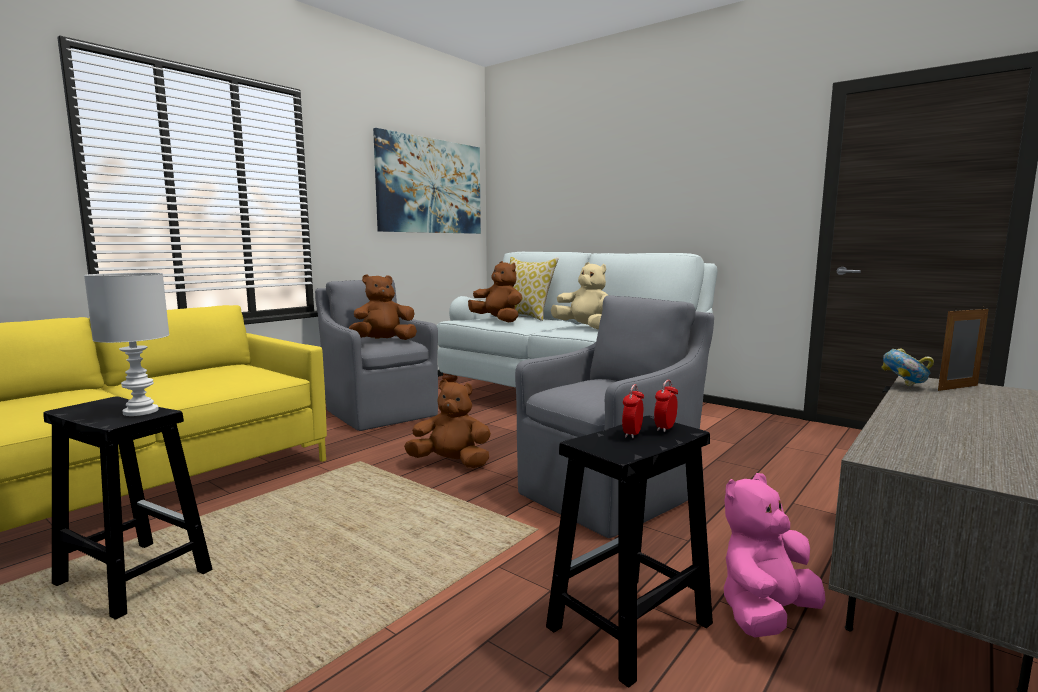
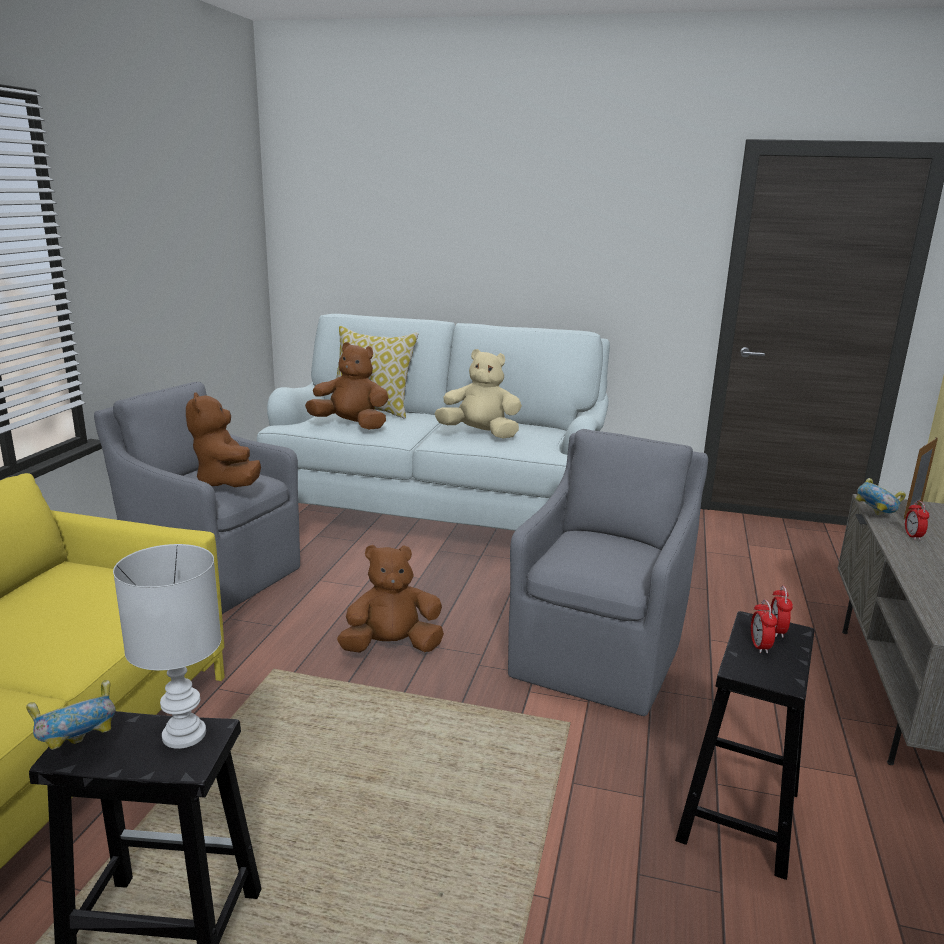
camera: 25 degrees left, 10 degrees up
(83, 407) = (80, 746): none -> bowl
(383, 341) = (227, 484): brown plush toy -> brown plush toy turned 60 degrees counterclockwise
(431, 186) = (205, 219): picture -> none
(765, 614) = (827, 767): pink plush toy -> none
(932, 400) = (912, 536): none -> alarm clock

